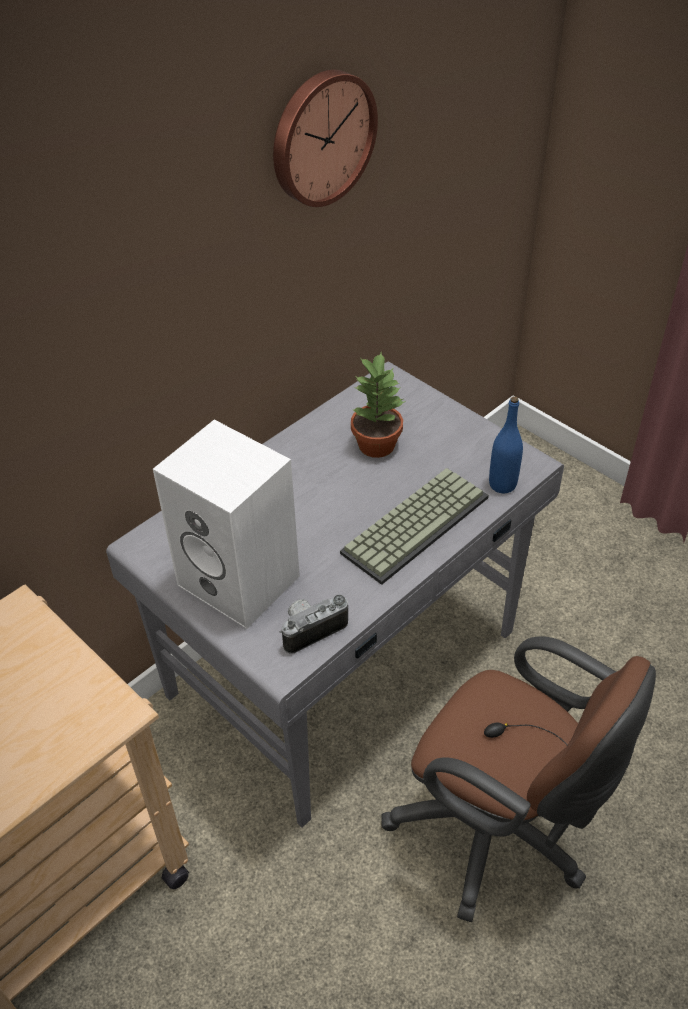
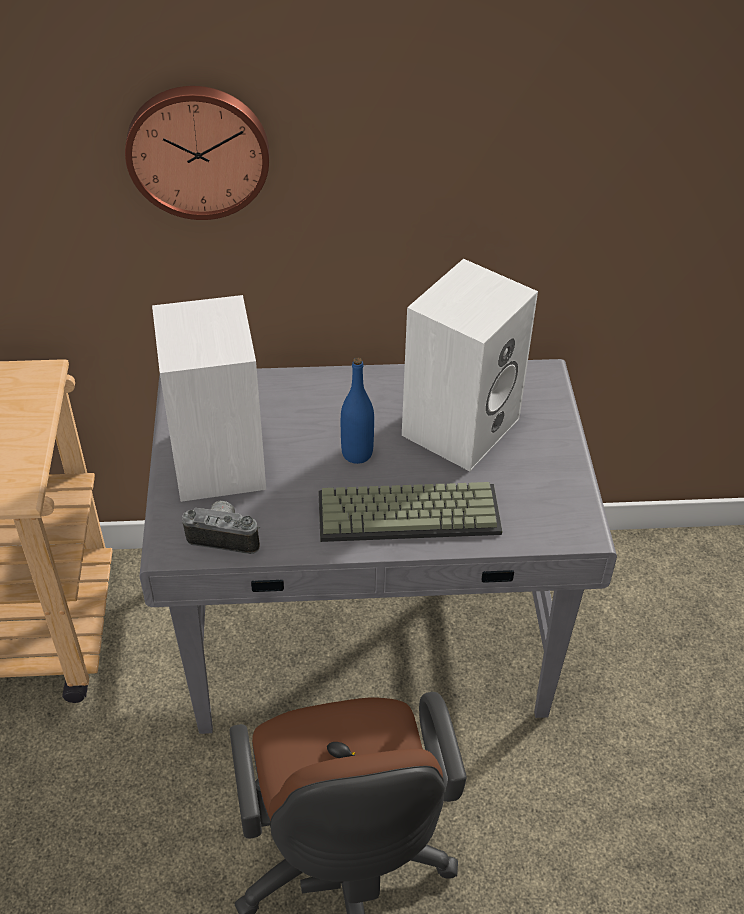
camera: 40 degrees right, 0 degrees up
(321, 137) = (507, 77): wall clock -> wall clock (198, 150)
(376, 444) = (460, 424): potted plant -> white speaker
(502, 484) = (530, 532): blue bottle -> blue bottle (357, 453)

